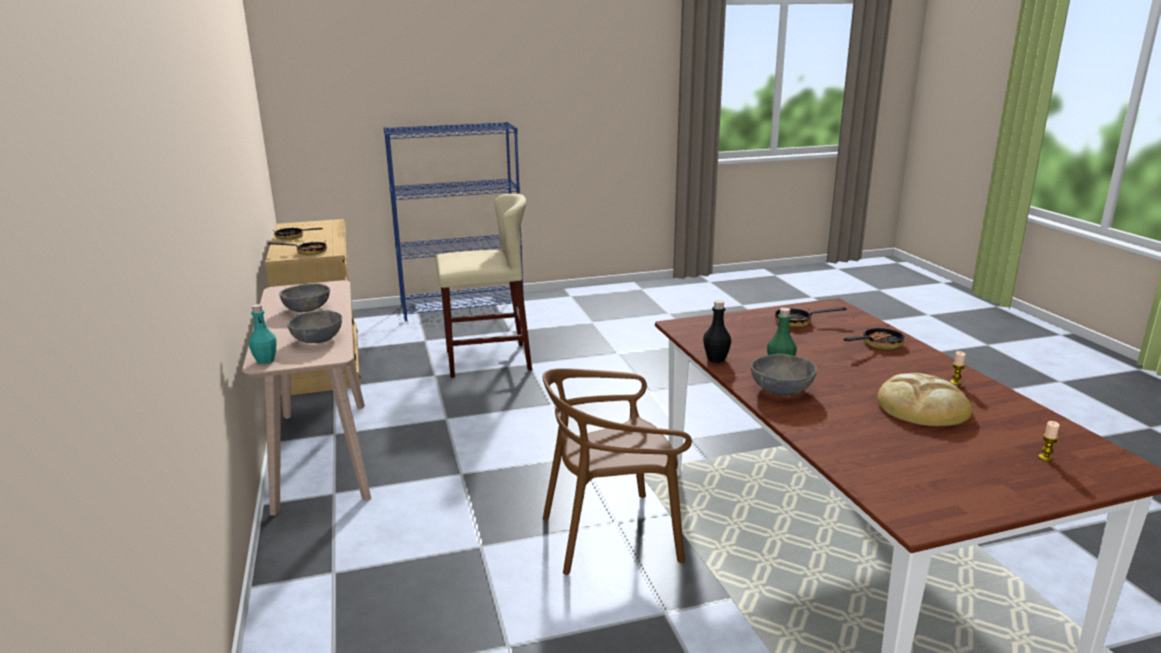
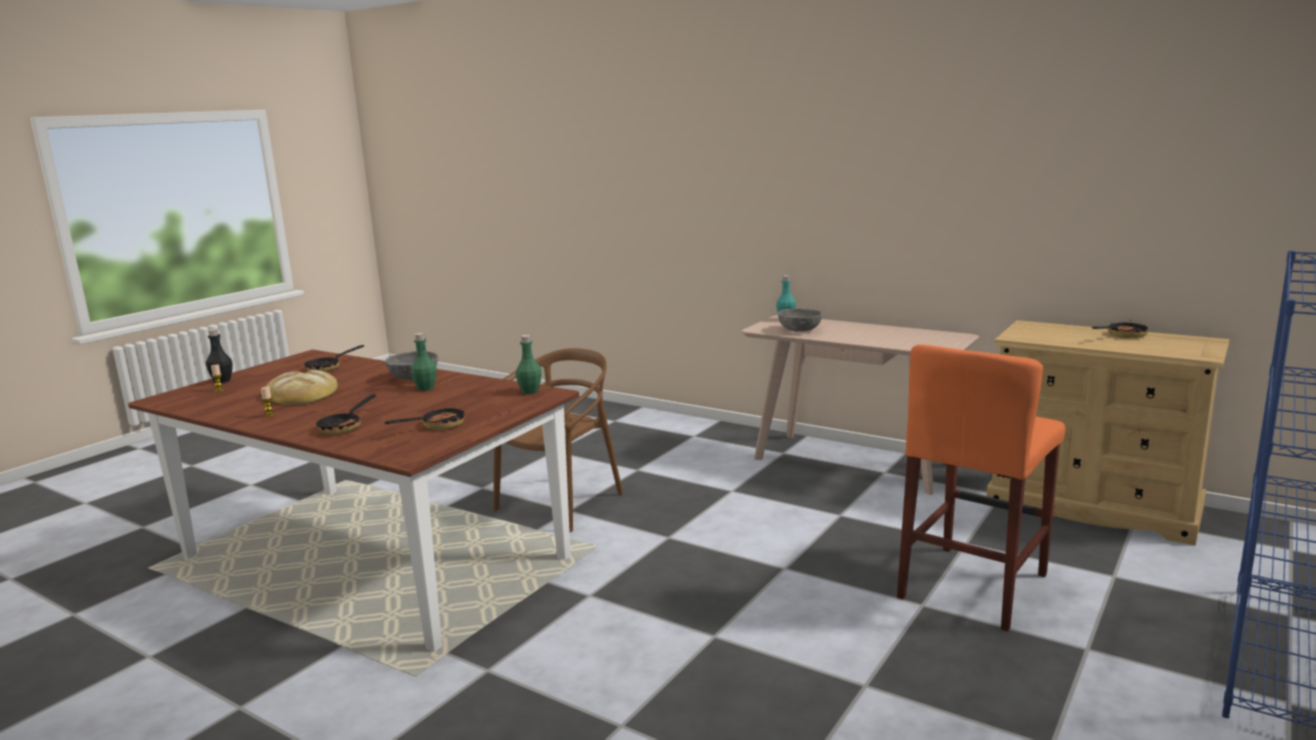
camera: 140 degrees right, 5 degrees down
(307, 252) = (1031, 331): frying pan -> frying pan (328, 368)
(307, 309) = (882, 336): grey bowl -> none
(488, 360) = (973, 586): beige stool -> orange stool
(693, 331) = (530, 391): none -> green bottle
(716, 359) = (483, 380): black bottle -> black bottle (222, 381)

